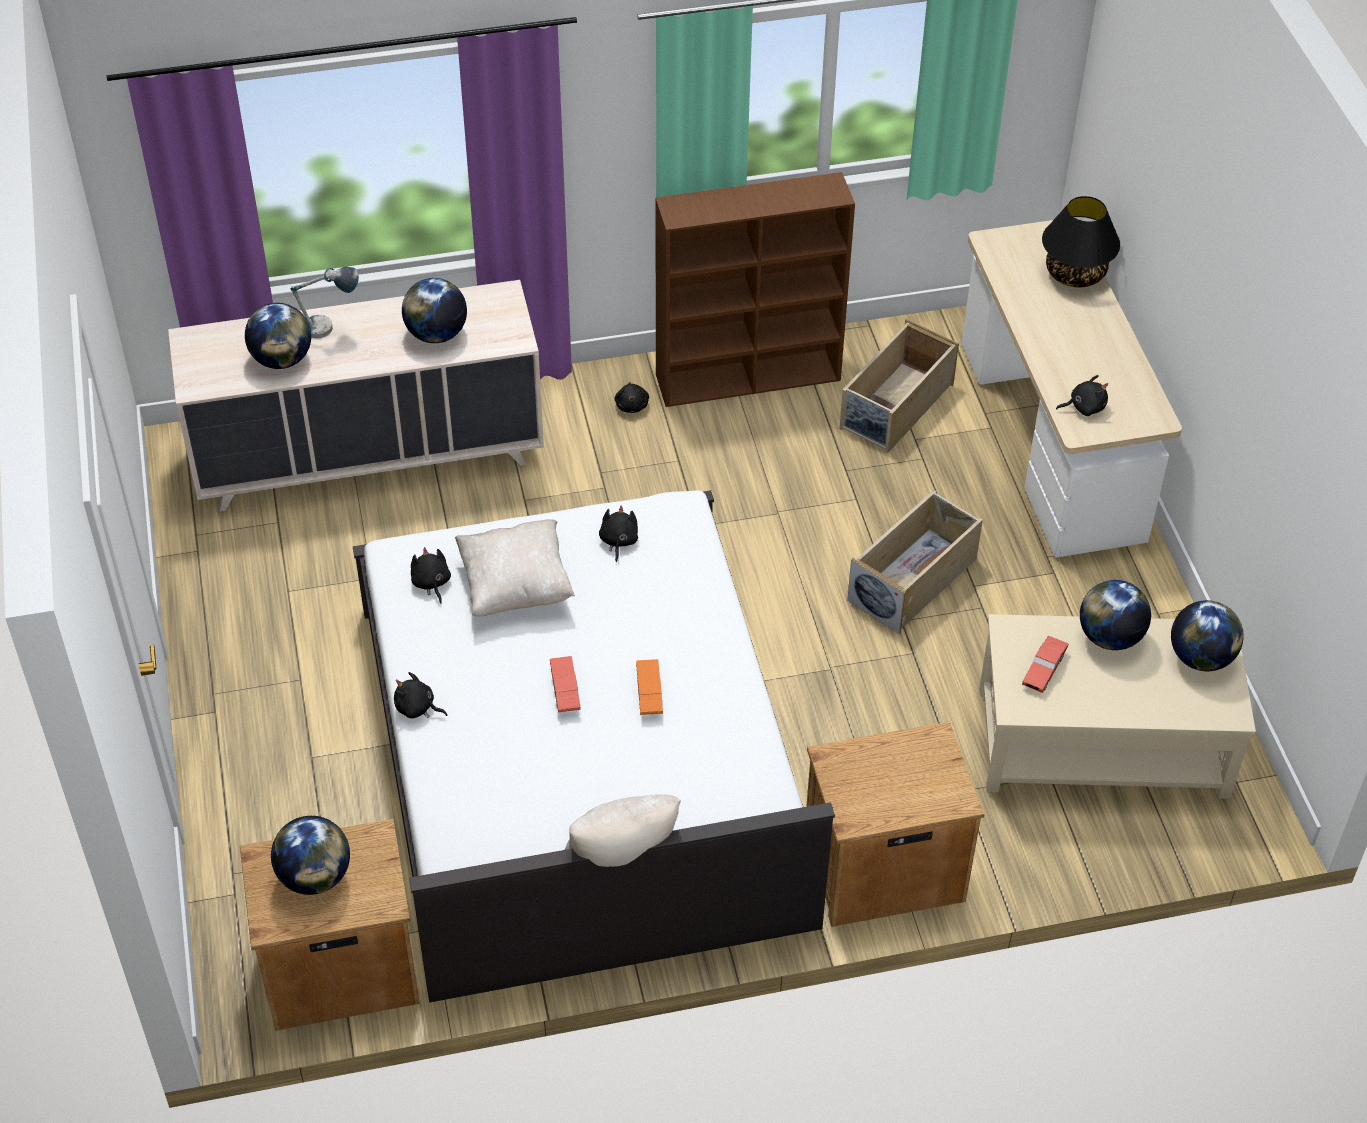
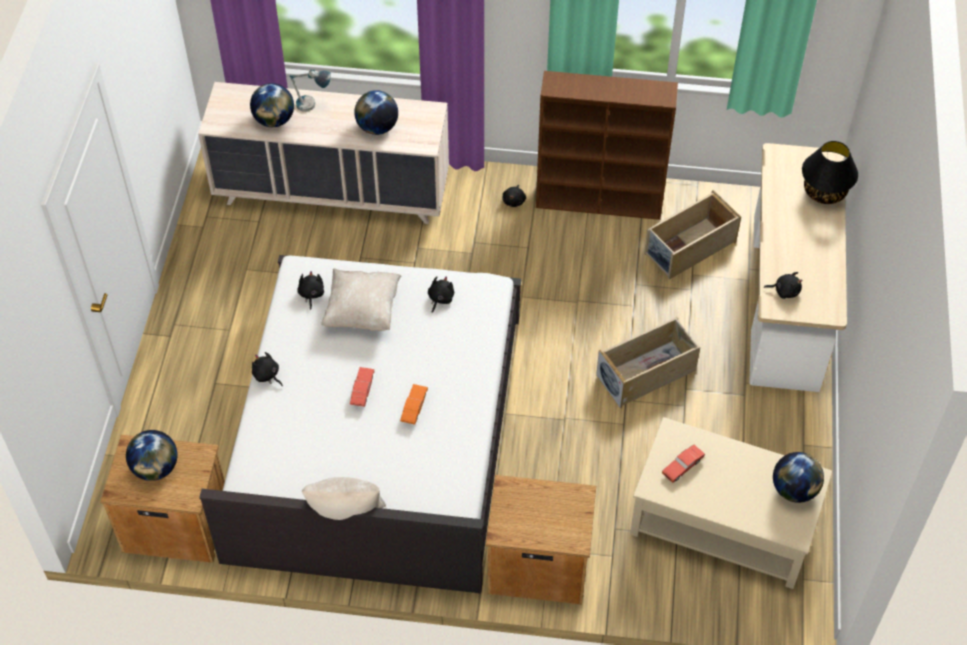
camera: 20 degrees right, 5 degrees up
(1109, 637) = (738, 457): globe -> none

